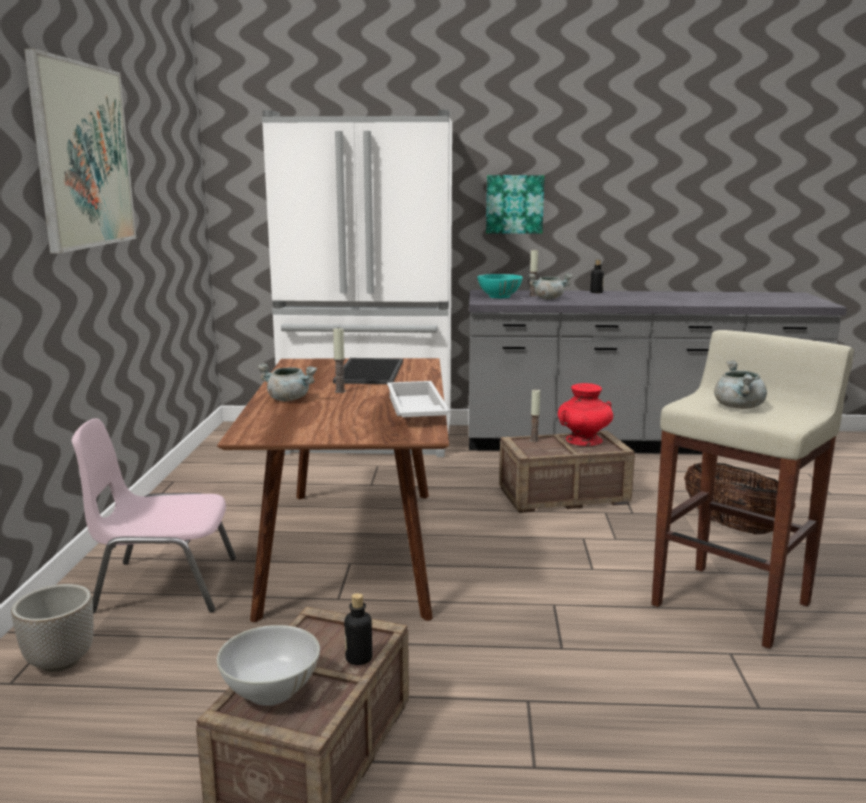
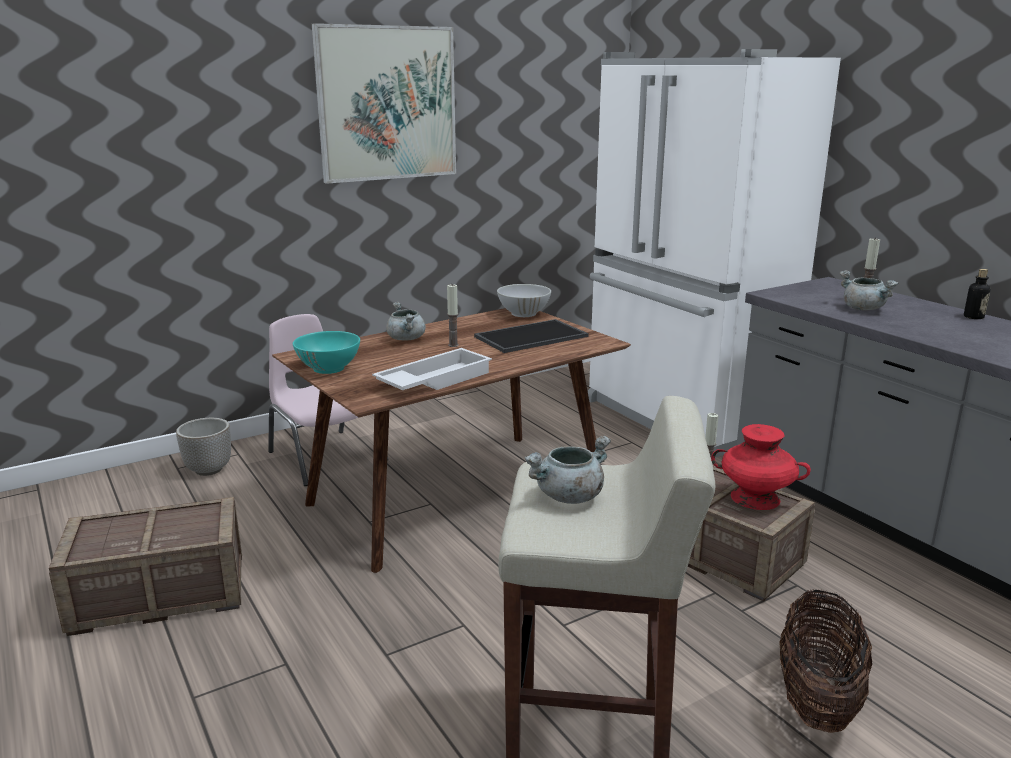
camera: 55 degrees right, 5 degrees up
(270, 691) = (112, 527): white bowl -> white bowl (523, 313)
(359, 658) = (171, 541): bottle -> none
(499, 296) = (817, 292): turquoise bowl -> turquoise bowl (329, 368)
(514, 204) = (903, 172): picture -> none

